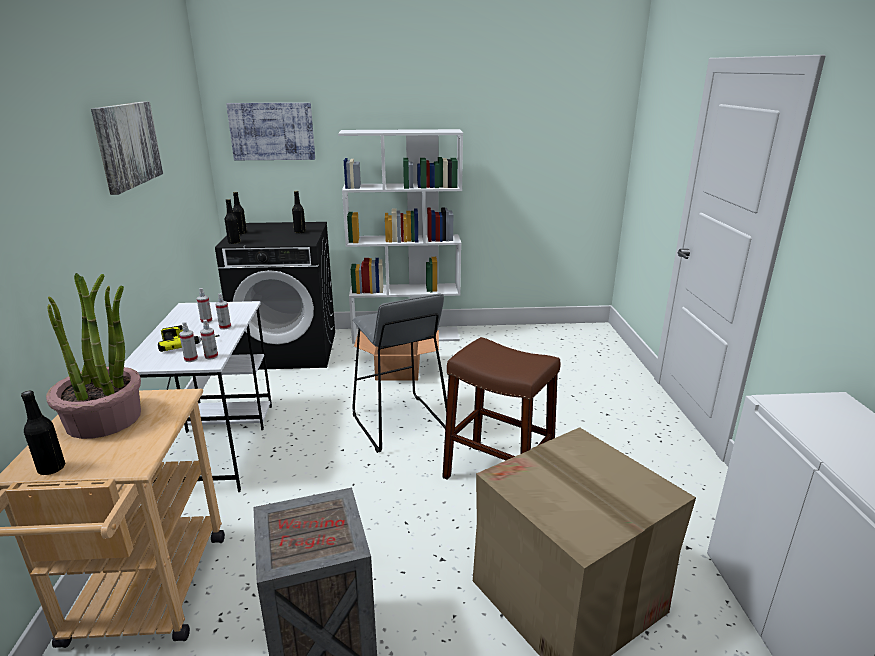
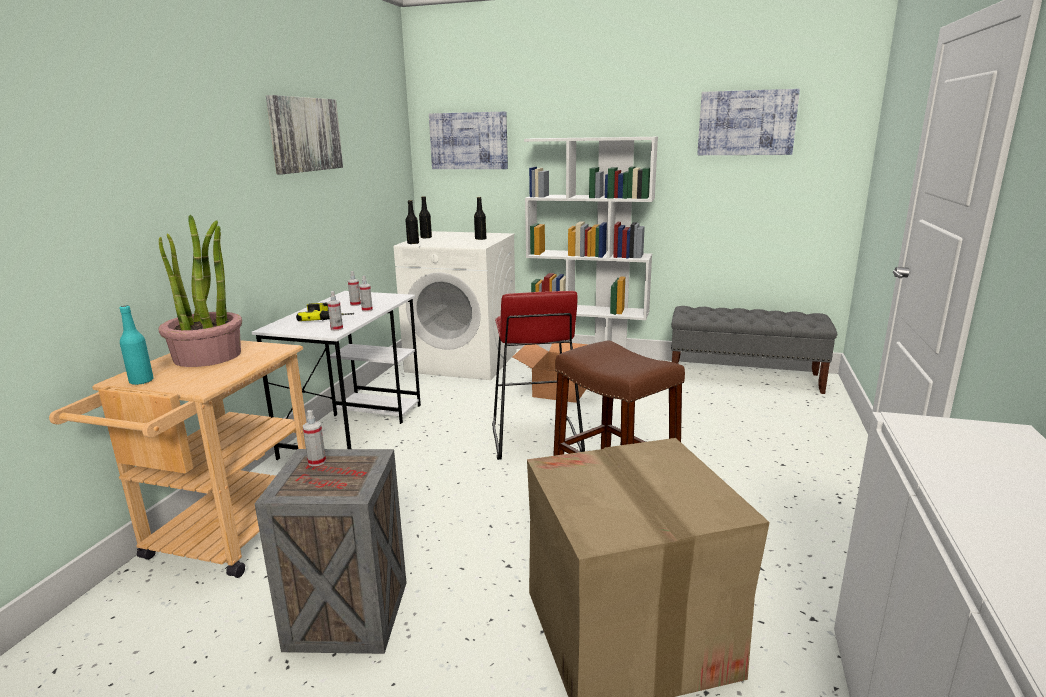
camera: 20 degrees right, 5 degrees down
(51, 468) = (141, 381): black bottle -> turquoise bottle
(191, 359) = (318, 329): spray bottle -> spray bottle (316, 462)
(289, 350) = (463, 361): black washing machine -> white washing machine
(399, 423) = (534, 438): grey stool -> red stool
(534, 117) = (746, 123): none -> picture
(542, 334) = (744, 377): none -> grey bench

